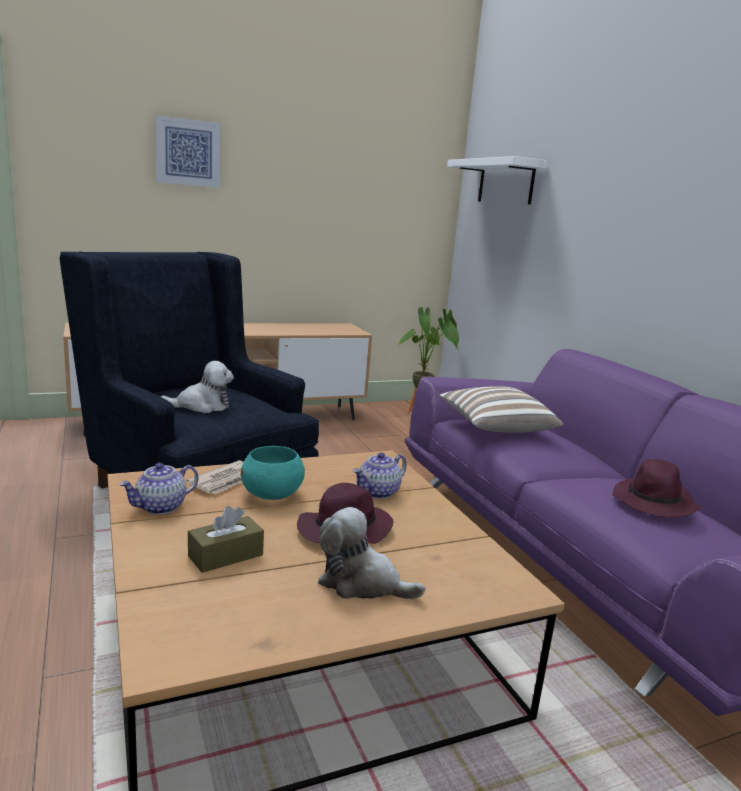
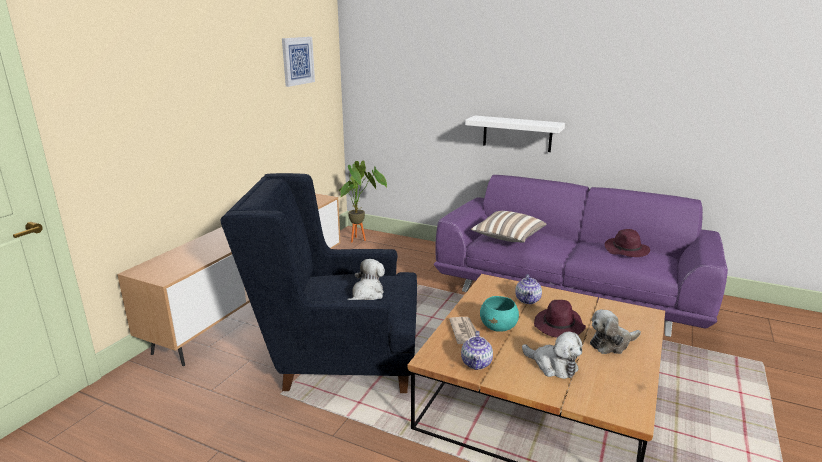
camera: 40 degrees left, 5 degrees up
(188, 152) = (181, 84): picture -> picture (297, 61)
(225, 555) = (553, 366): brown tissue box -> plush toy
(506, 182) = (394, 65): white shelf -> white shelf (517, 133)

